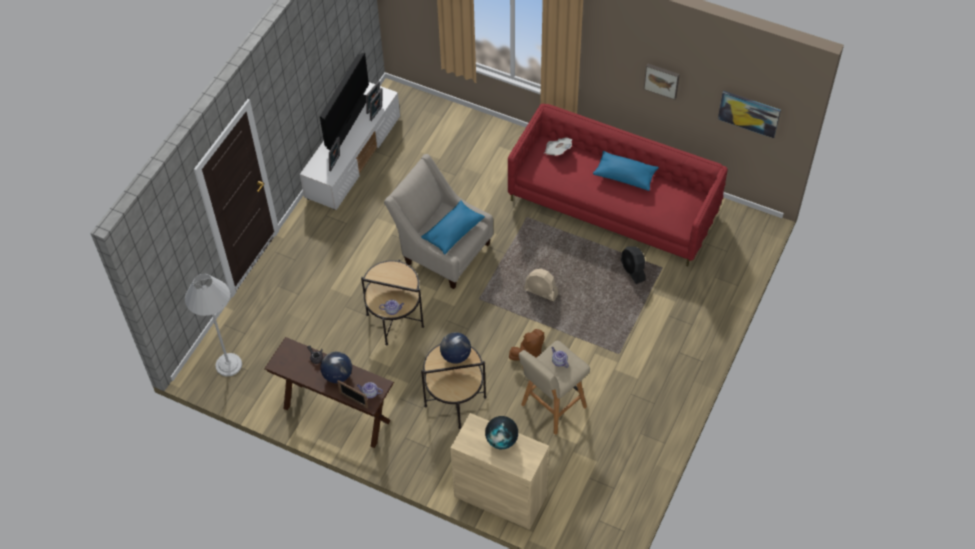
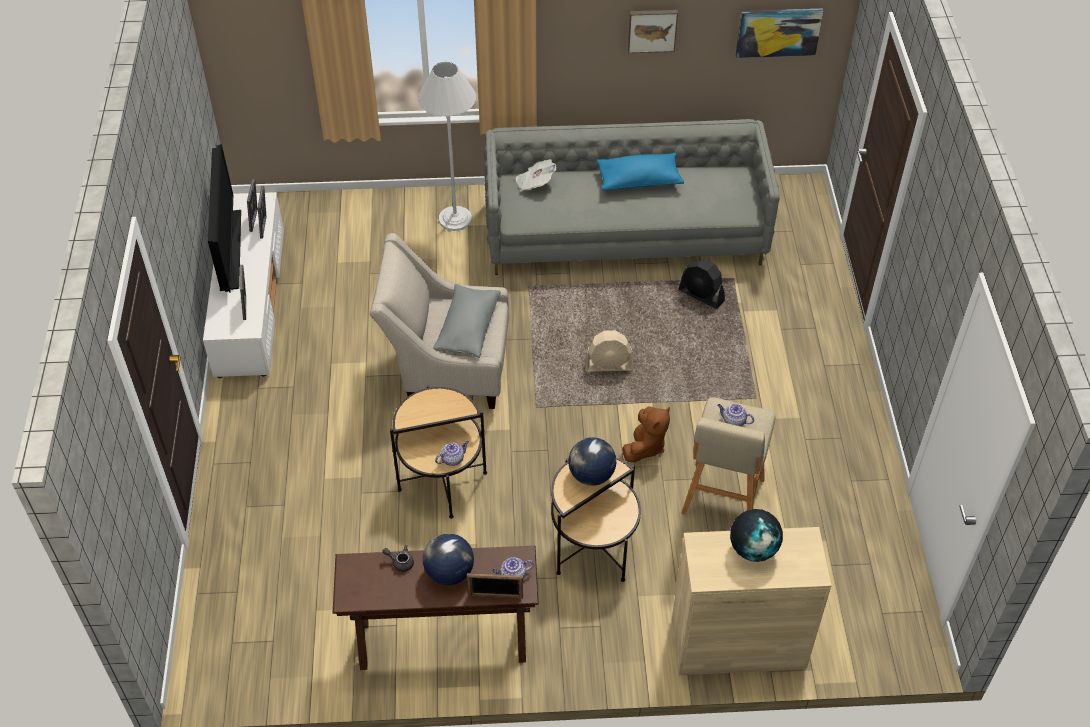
camera: 30 degrees left, 5 degrees down
(229, 365) = (239, 646): white floor lamp -> white floor lamp (455, 218)
(453, 232) = (467, 328): blue pillow -> grey pillow
(613, 206) = (625, 233): red sofa -> grey sofa

